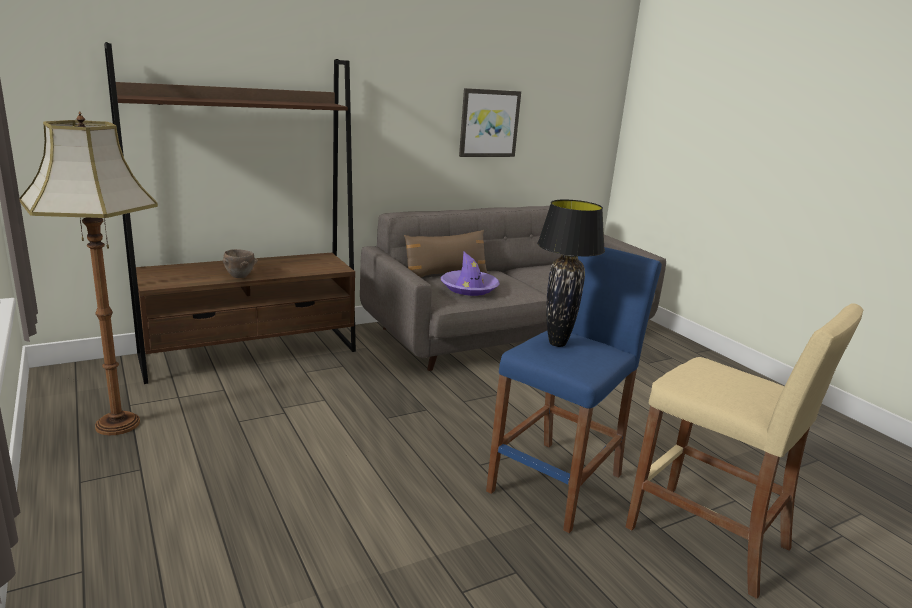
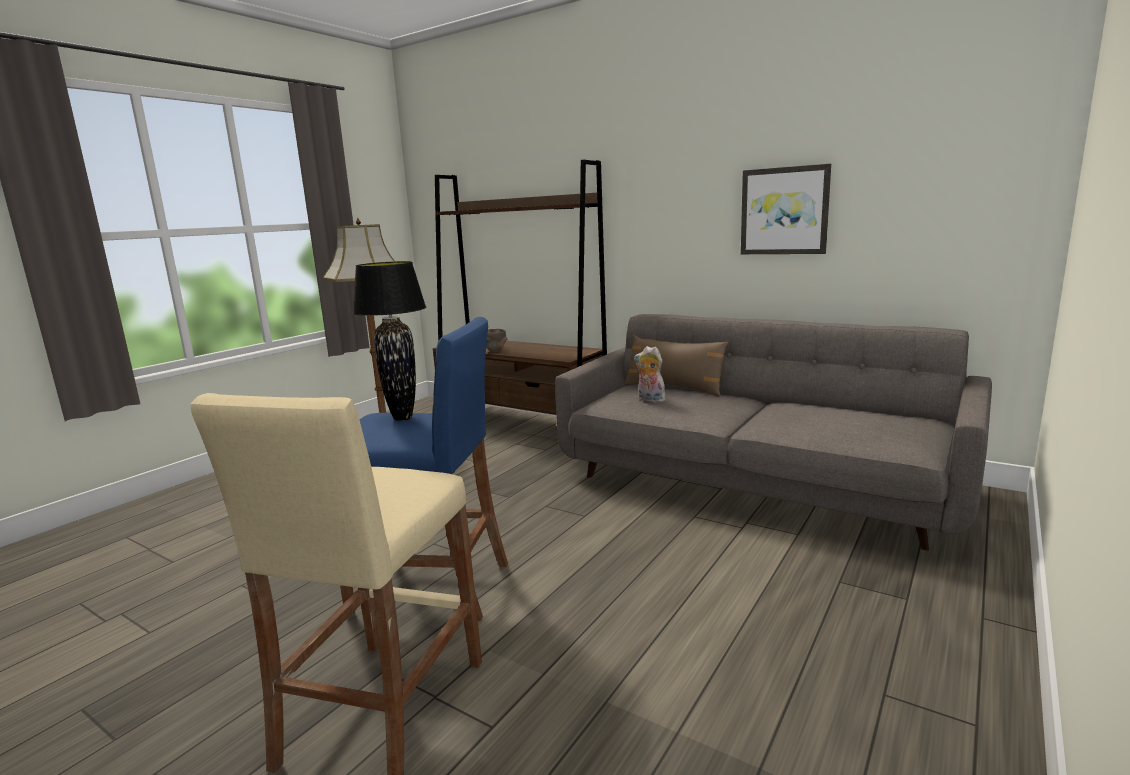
camera: 65 degrees right, 5 degrees down
(469, 288) = (650, 400): purple hat -> plush toy

